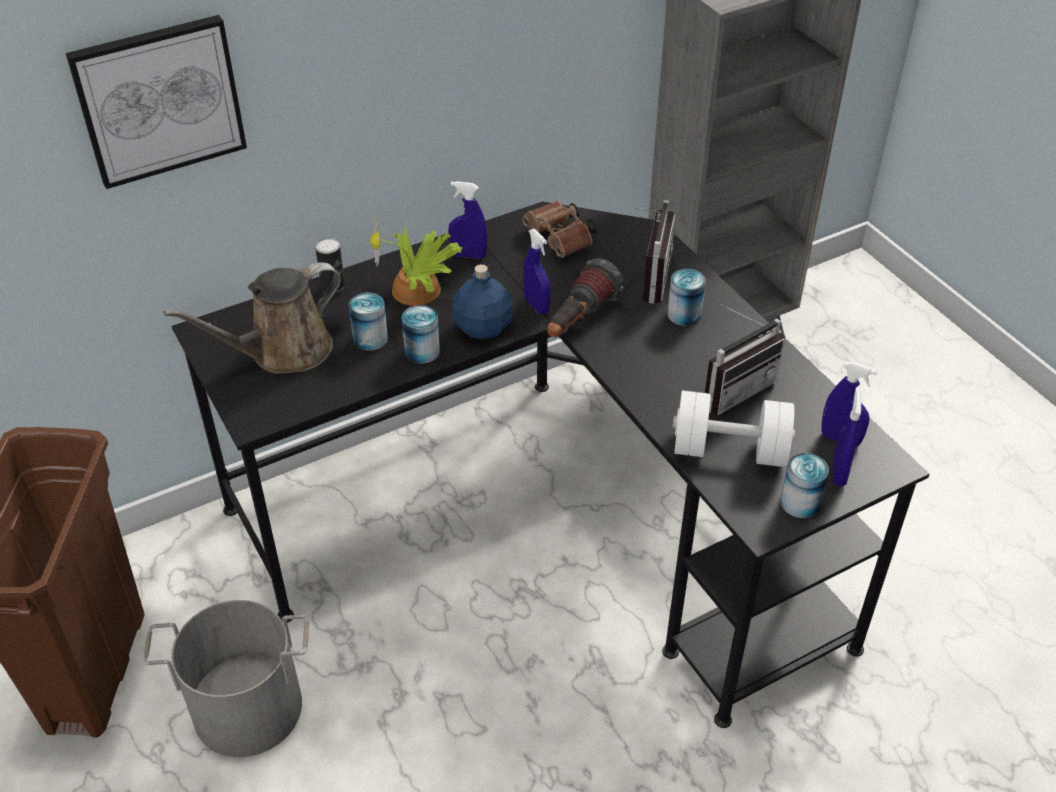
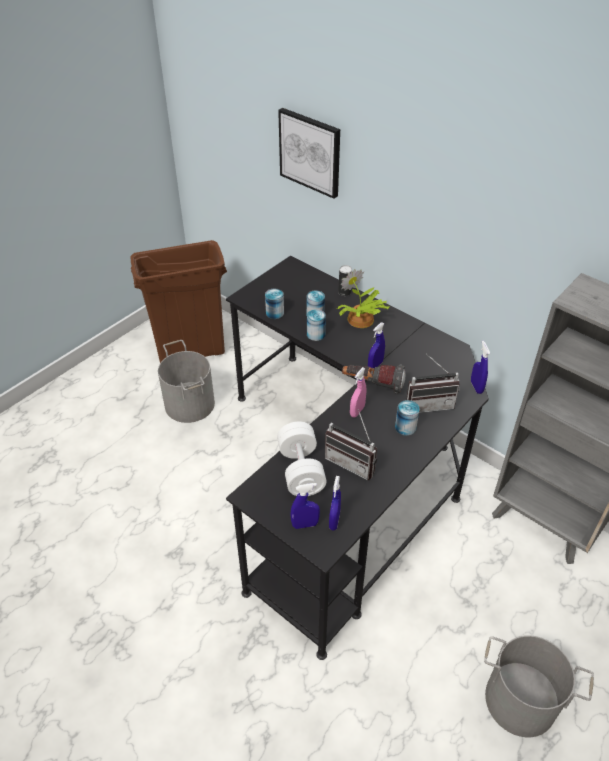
camera: 70 degrees right, 0 degrees up
(283, 352) = (291, 291): brown watering can -> none
(468, 255) = (400, 329): blue spray bottle -> blue spray bottle (476, 387)
(482, 328) = (345, 350): blue bottle -> none
(561, 240) = (438, 361): brown binoculars -> none
(629, 354) = (357, 411): none -> pink spray bottle
(800, 503) = (273, 509): can -> can (275, 313)
(960, 462) = (520, 701): none -> grey bucket

